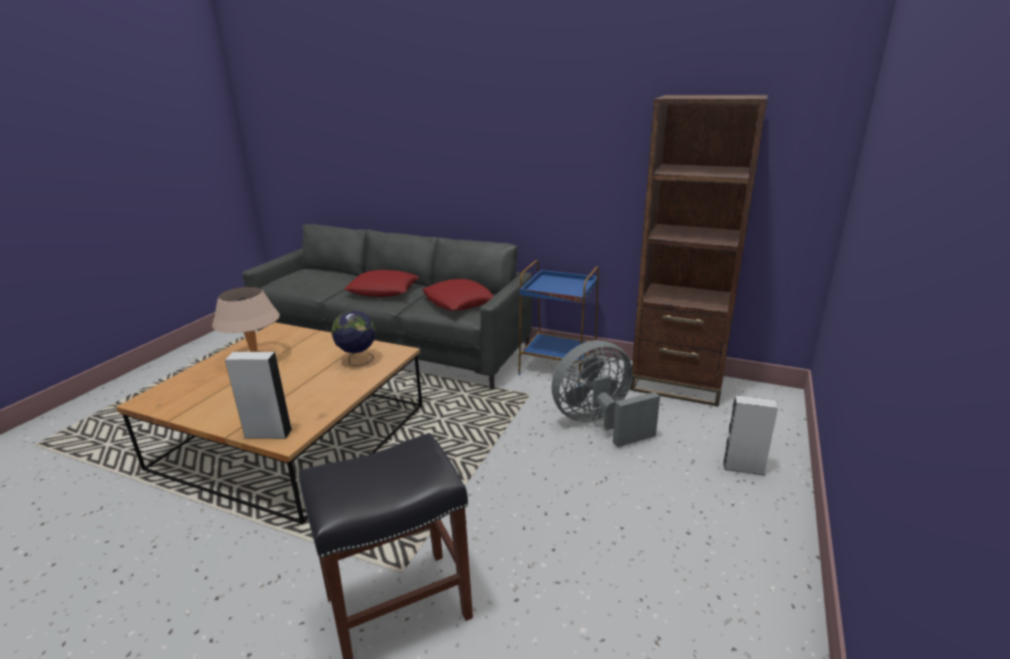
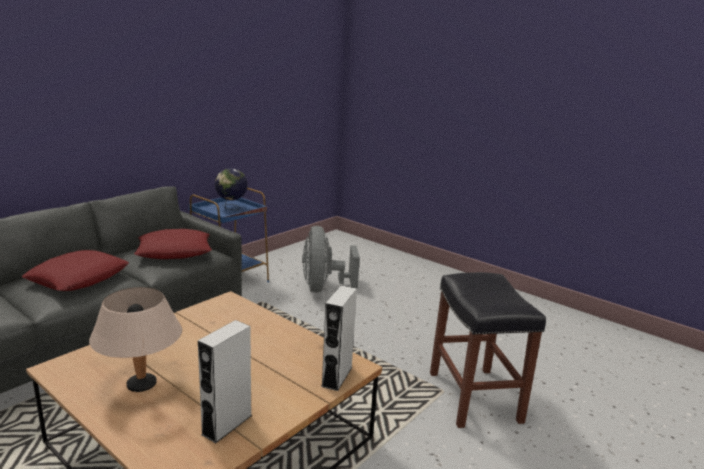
camera: 75 degrees left, 5 degrees down
(358, 361) = (225, 321): globe -> globe (231, 208)
(677, 384) = (299, 254): brown bookcase -> none
(743, 467) = (395, 265): grey speaker -> grey speaker (227, 424)

